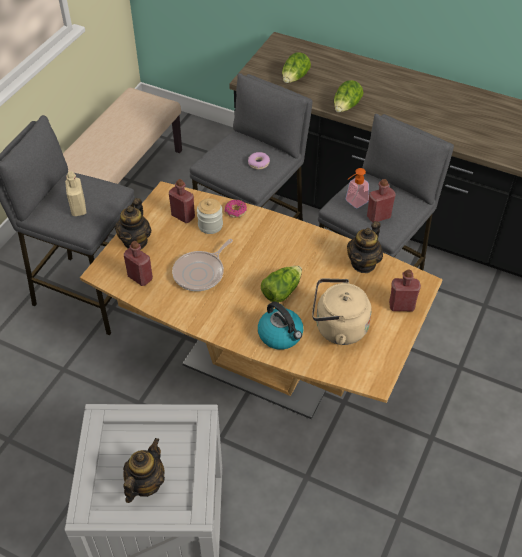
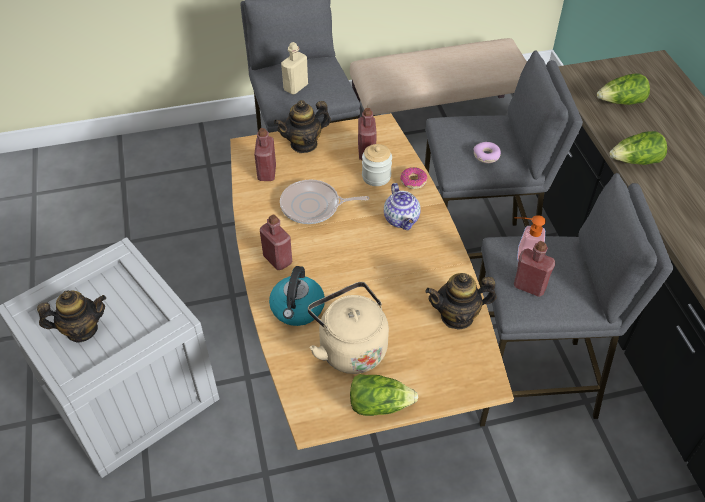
camera: 50 degrees right, 0 degrees up
(262, 238) = (402, 220): none -> teapot
(281, 291) = (352, 275): lettuce -> lettuce (379, 404)
(401, 306) = (435, 384): red bottle -> red bottle (277, 259)

